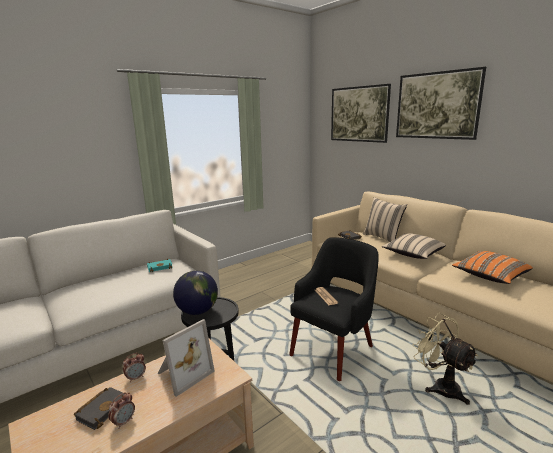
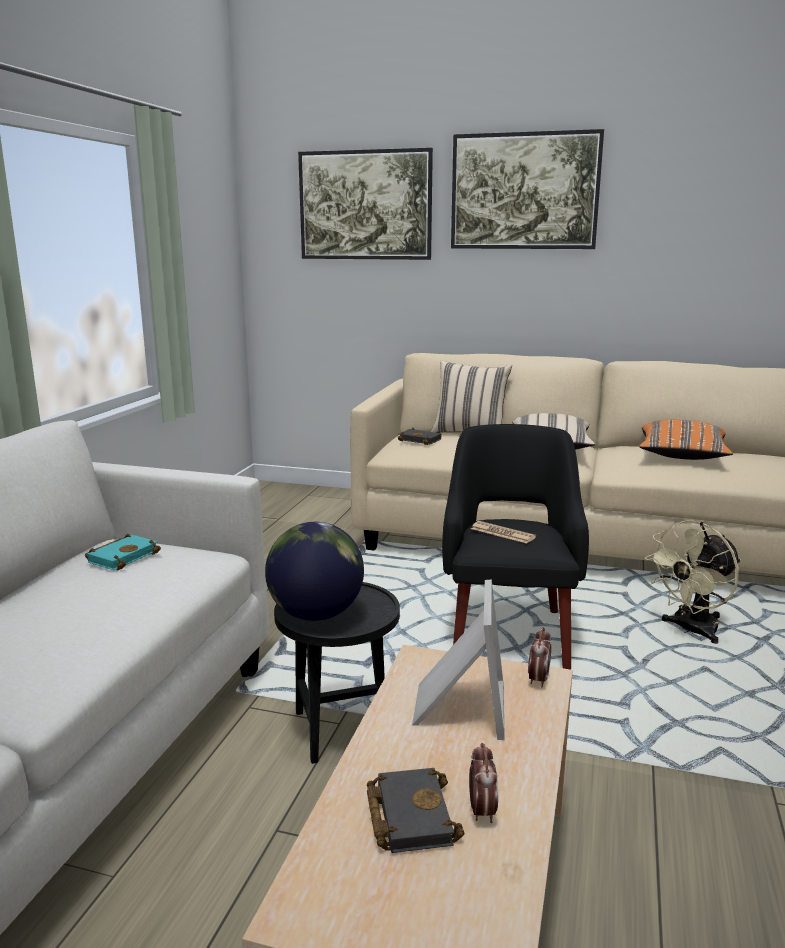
camera: 35 degrees left, 0 degrees up
(136, 377) = (383, 747): alarm clock -> alarm clock (538, 679)
(440, 386) = (691, 631): beige fan -> beige fan turned 60 degrees counterclockwise

